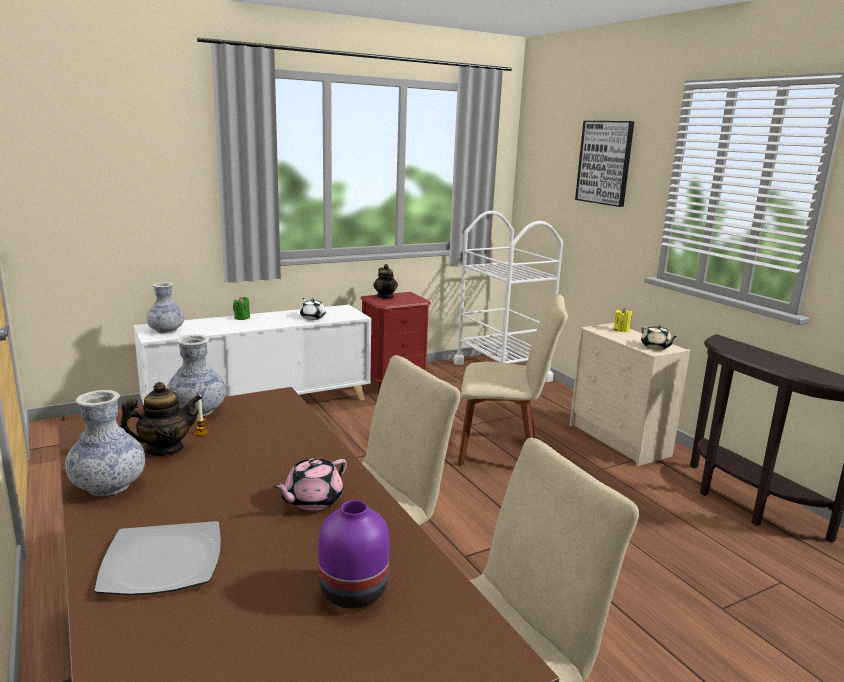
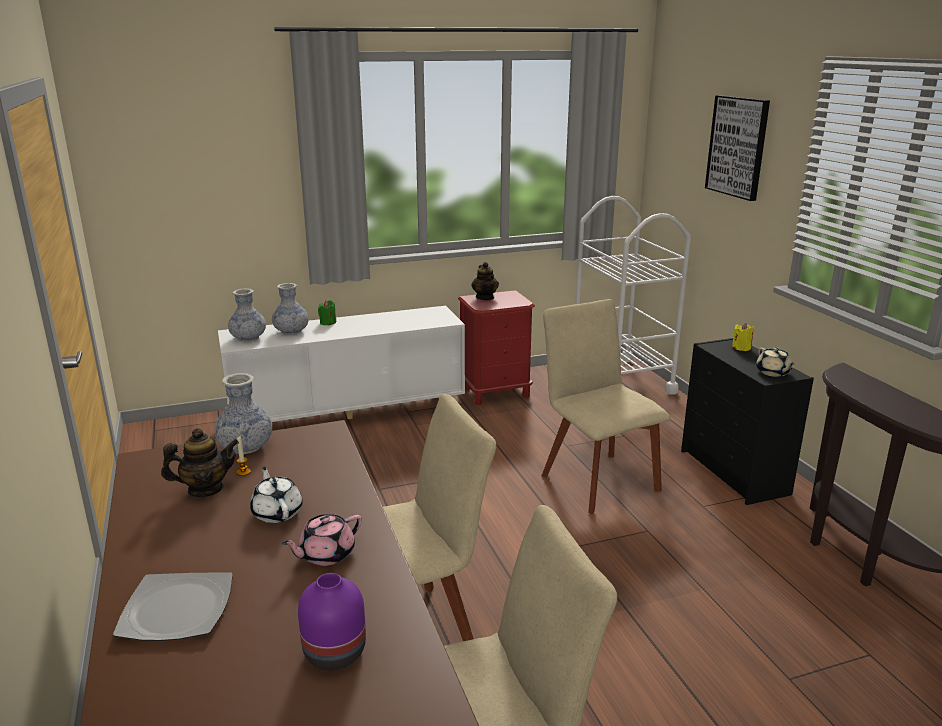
camera: 10 degrees right, 5 degrees up
(109, 486) = (148, 527): vase -> vase (291, 331)
(312, 317) = (401, 323): white teapot -> white teapot (277, 512)
(503, 451) = (597, 479): beige chair -> beige chair turned 135 degrees counterclockwise
(619, 441) = (735, 473): beige dresser -> black dresser

